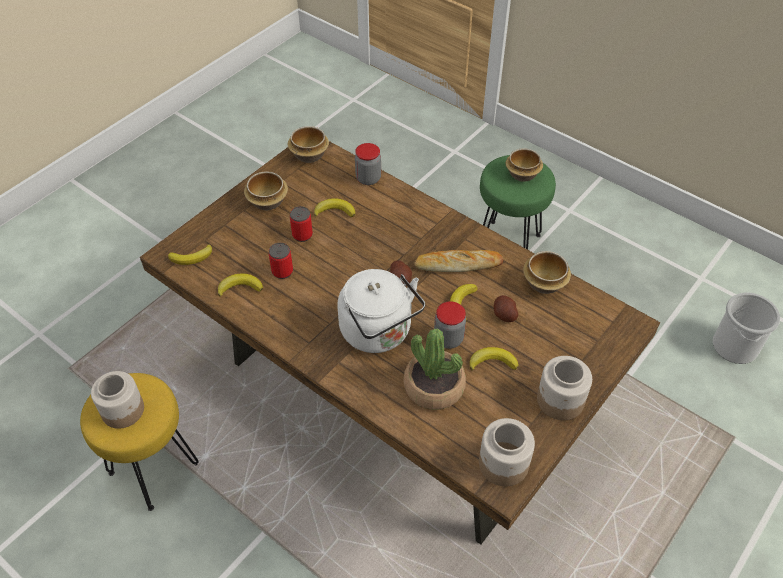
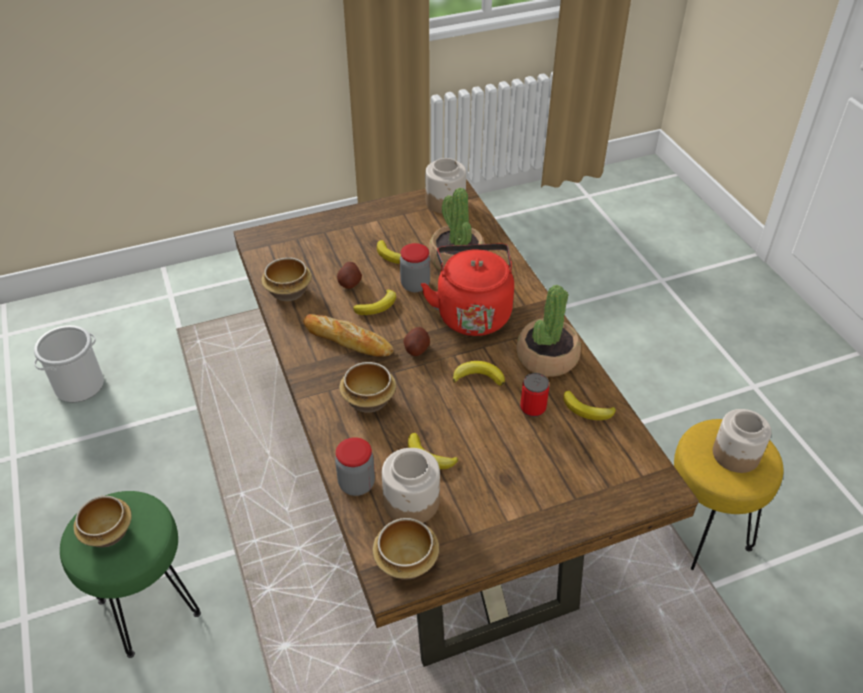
camera: 150 degrees left, 5 degrees down
(192, 257) = (631, 470): banana -> banana (478, 376)
(268, 201) = (503, 508): bowl -> bowl (367, 400)
(292, 318) = (547, 357): none -> potted plant
(302, 235) = (487, 442): can -> none
(379, 333) = (472, 312): white kettle -> red kettle
(560, 400) = (369, 217): jar -> jar (412, 501)

